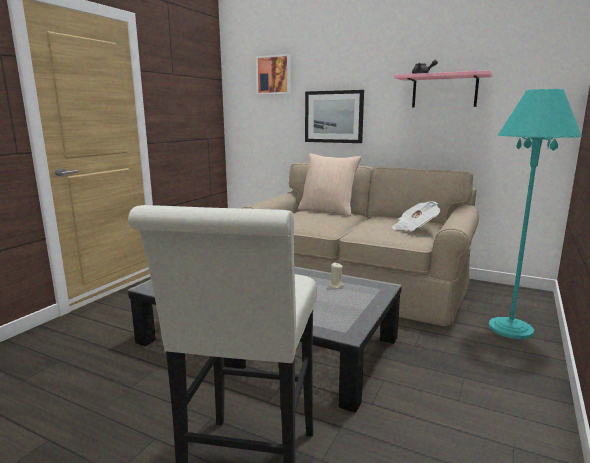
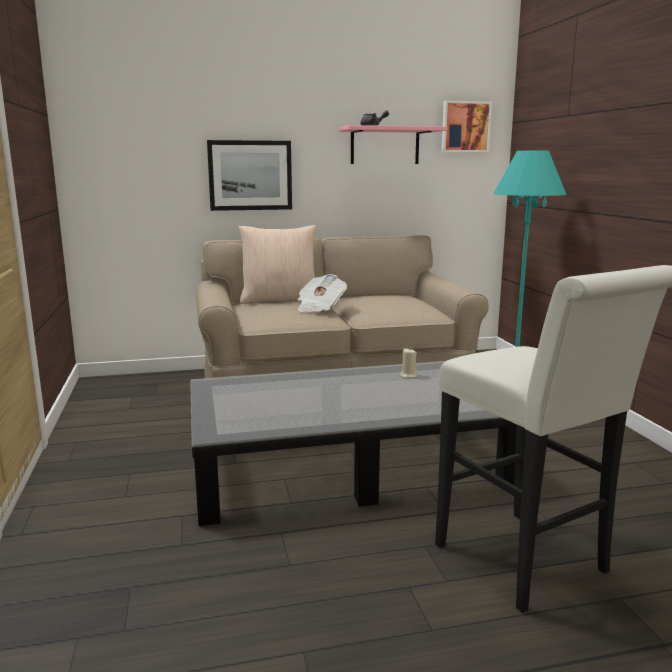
camera: 40 degrees left, 0 degrees up
(274, 75) = (151, 114): picture -> picture (465, 127)
(414, 228) = (411, 302): newspaper -> newspaper (319, 307)

